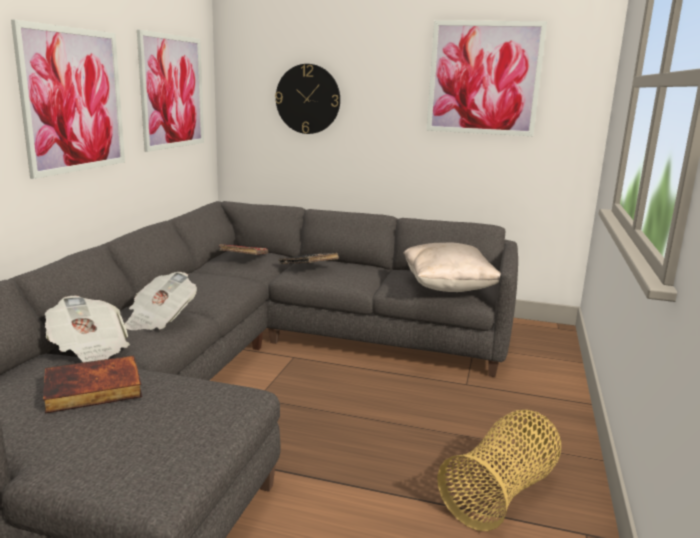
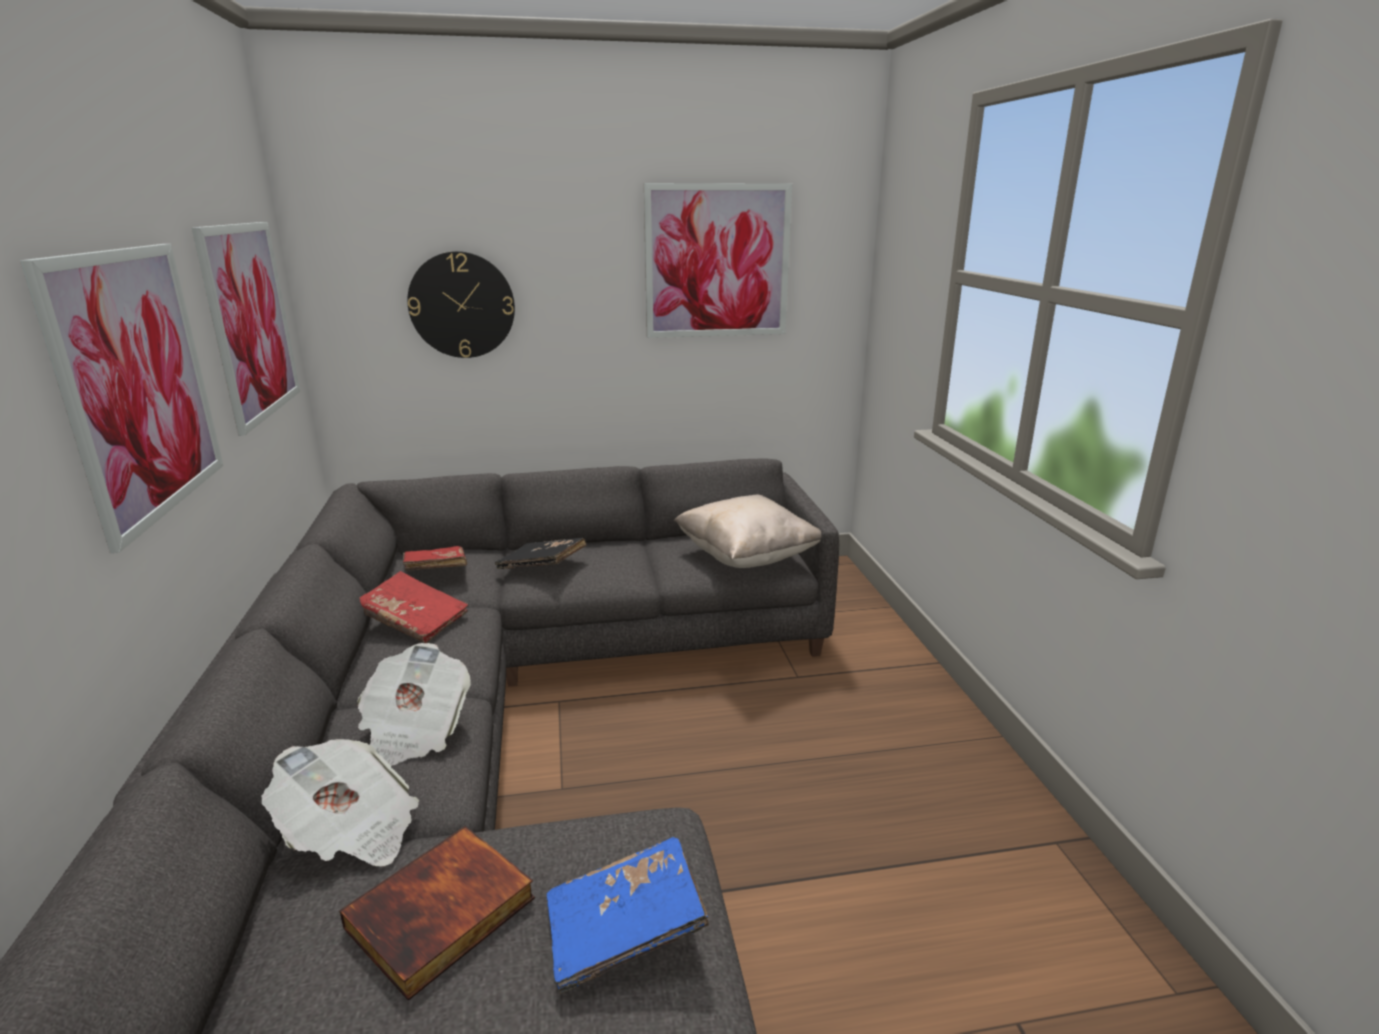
camera: 25 degrees left, 5 degrees up
(172, 423) = (625, 930): none -> blue book
(209, 277) = (414, 621): none -> red book
(501, 493) = (944, 822): basket -> none

